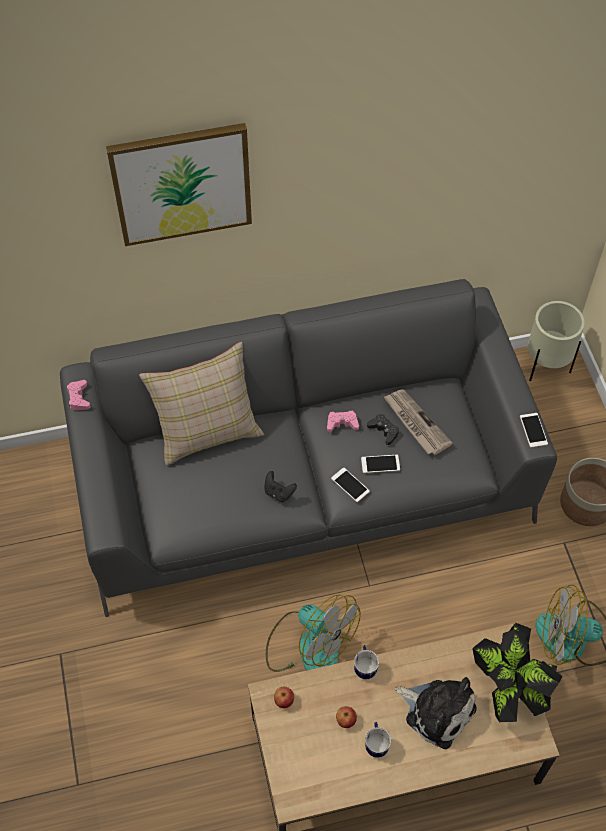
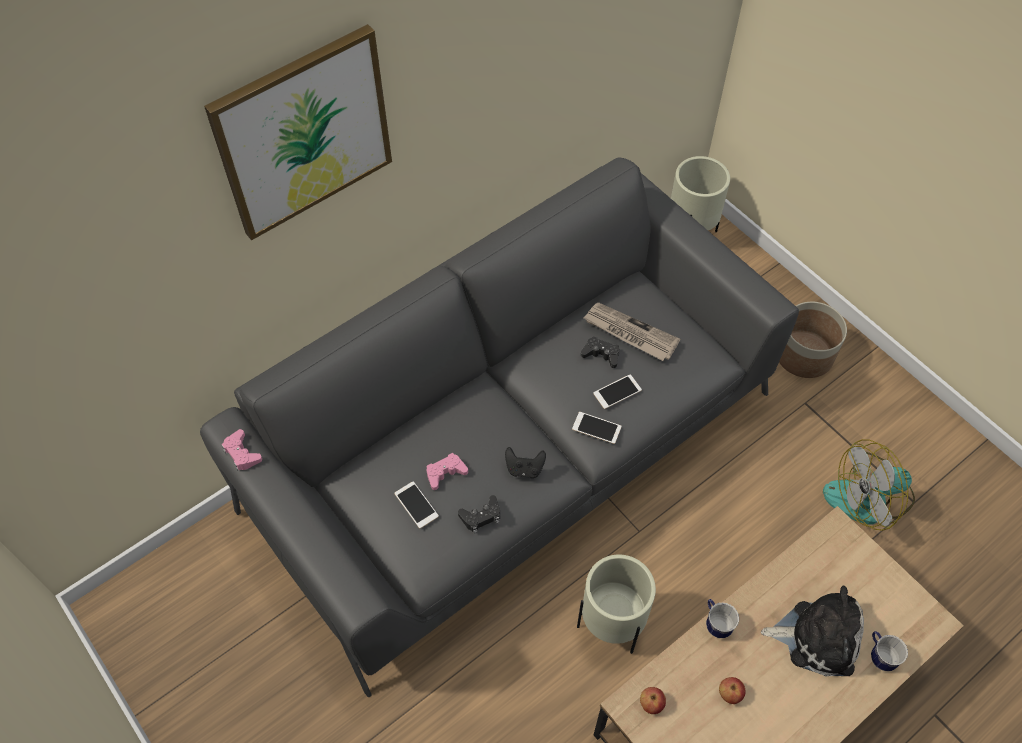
camera: 25 degrees left, 0 degrees up
(206, 428) = (404, 430): beige pillow -> none
(228, 513) = (481, 516): none -> black game controller
(309, 645) = (611, 625): fan -> beige planter
(342, 423) = (552, 364): pink game controller -> pink game controller (445, 473)
(376, 744) = (776, 705): mug -> mug (879, 655)
(509, 688) = (874, 577): potted plant -> none
(533, 430) = (763, 291): phone -> phone (416, 505)

